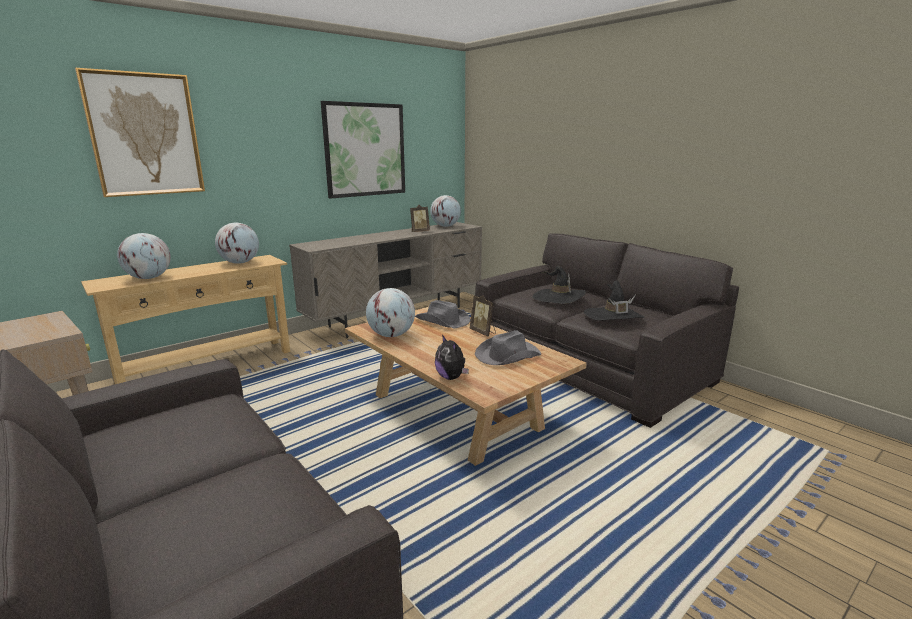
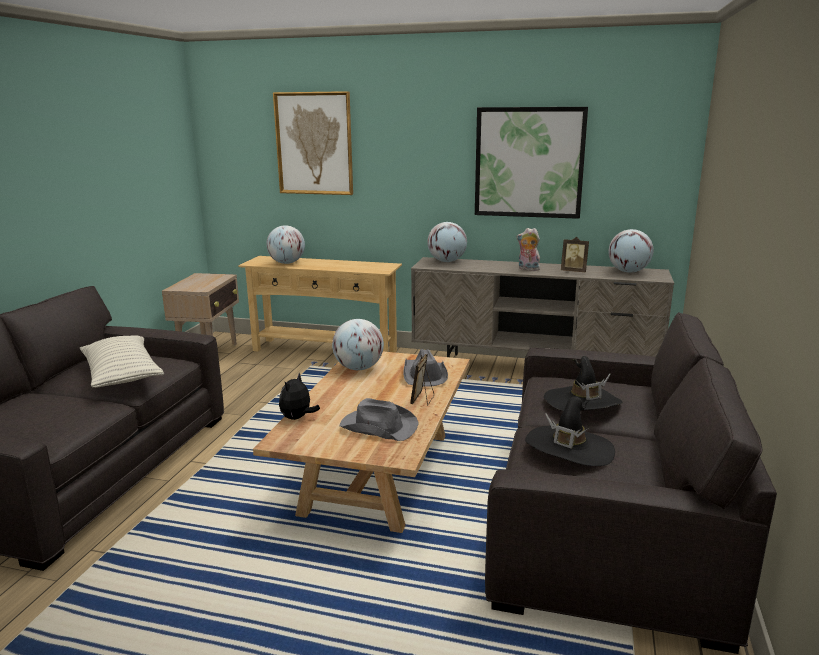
camera: 55 degrees right, 0 degrees up
(203, 436) = (122, 376): none -> pillow
(240, 263) = (362, 265): globe -> globe (447, 261)
(390, 236) = (527, 269): none -> plush toy

